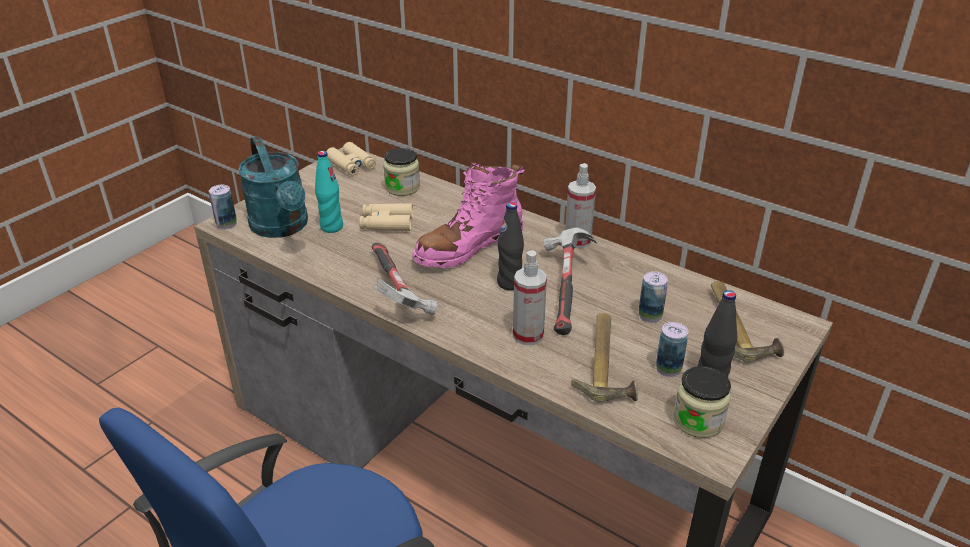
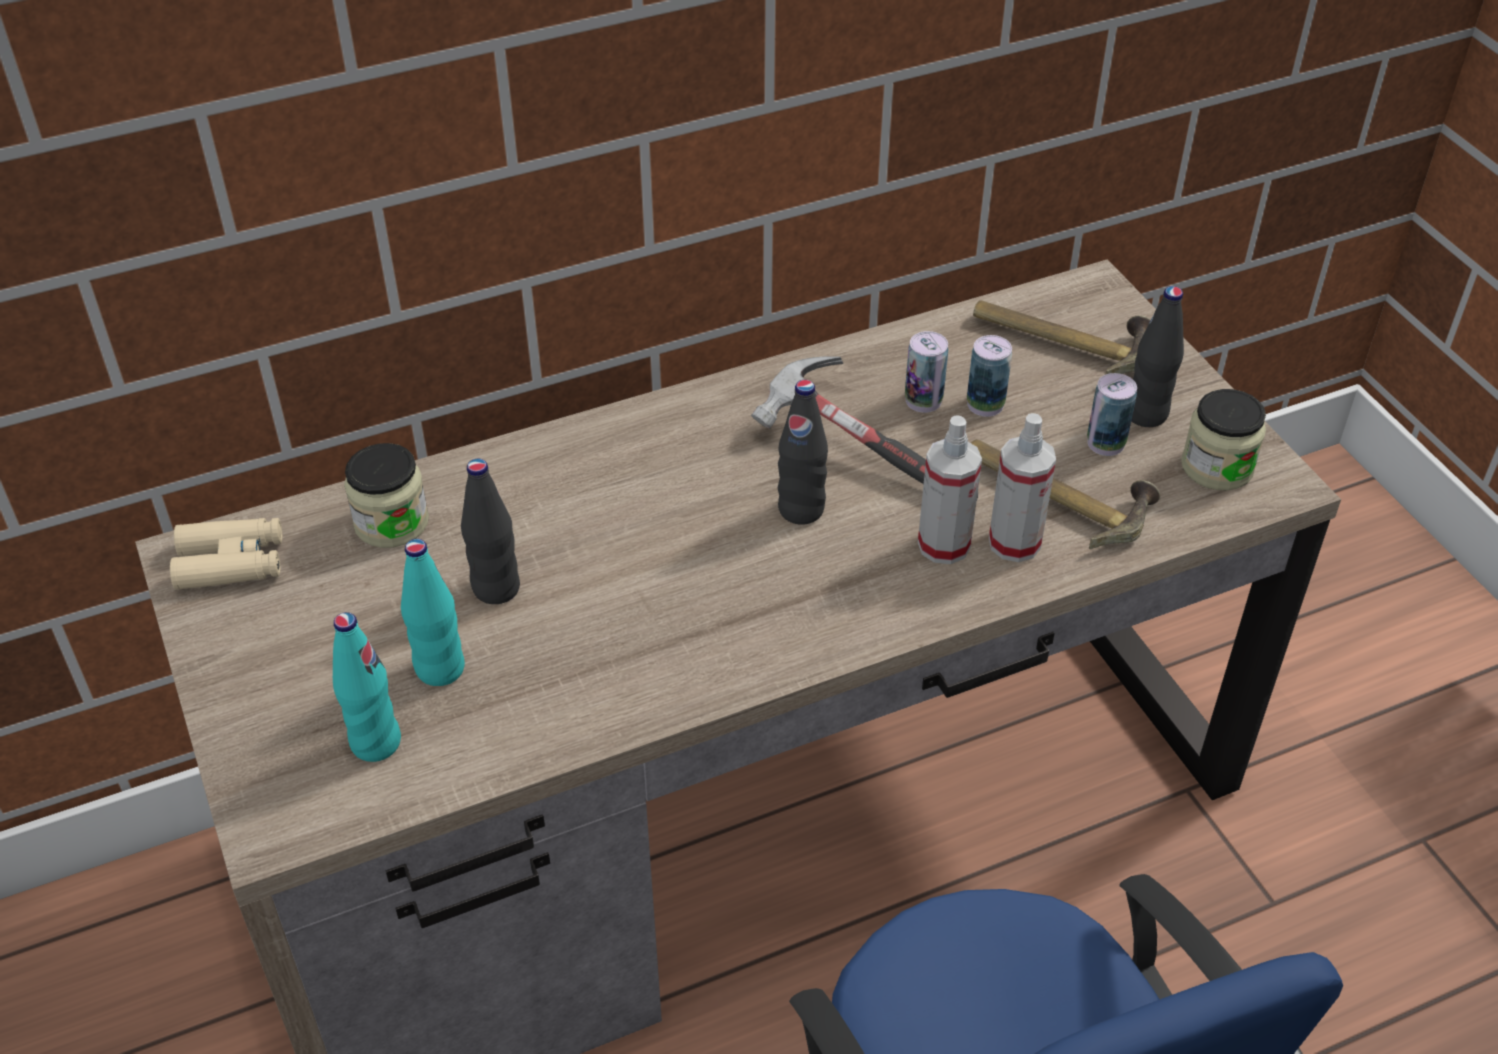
camera: 60 degrees left, 10 degrees up
(226, 224) = (278, 829): can -> can (923, 400)
(282, 227) = (375, 742): turquoise watering can -> turquoise bottle
(386, 223) = (496, 588): beige binoculars -> black bottle
(395, 290) = (716, 652): hammer -> none
(469, 247) = (662, 514): pink boot -> none
(577, 241) = (748, 387): spray bottle -> spray bottle (1014, 543)

